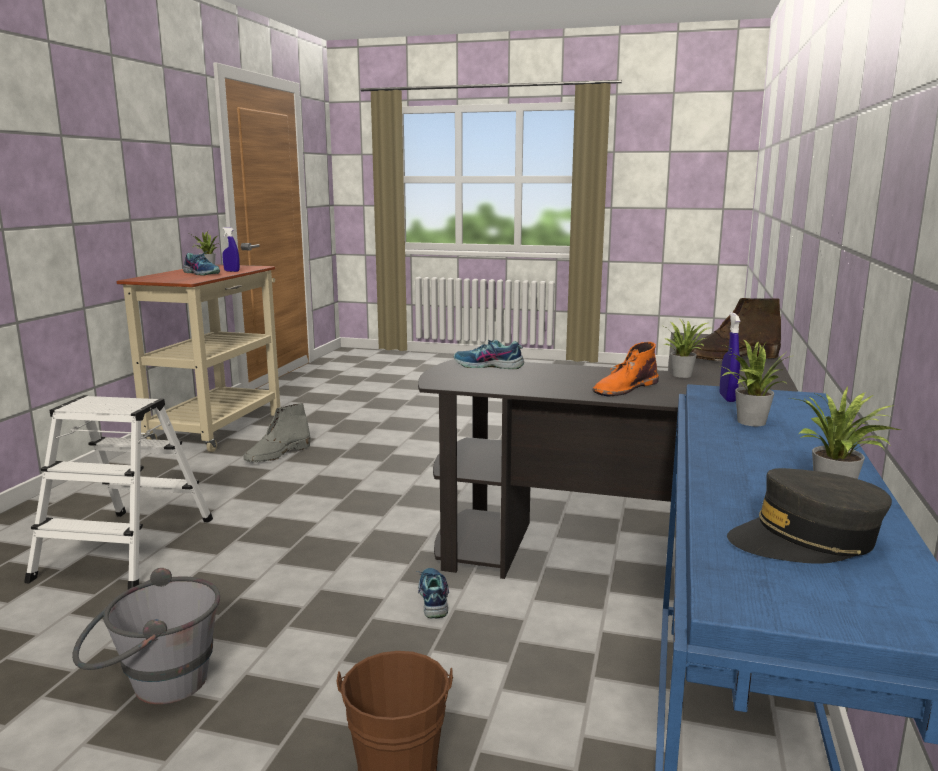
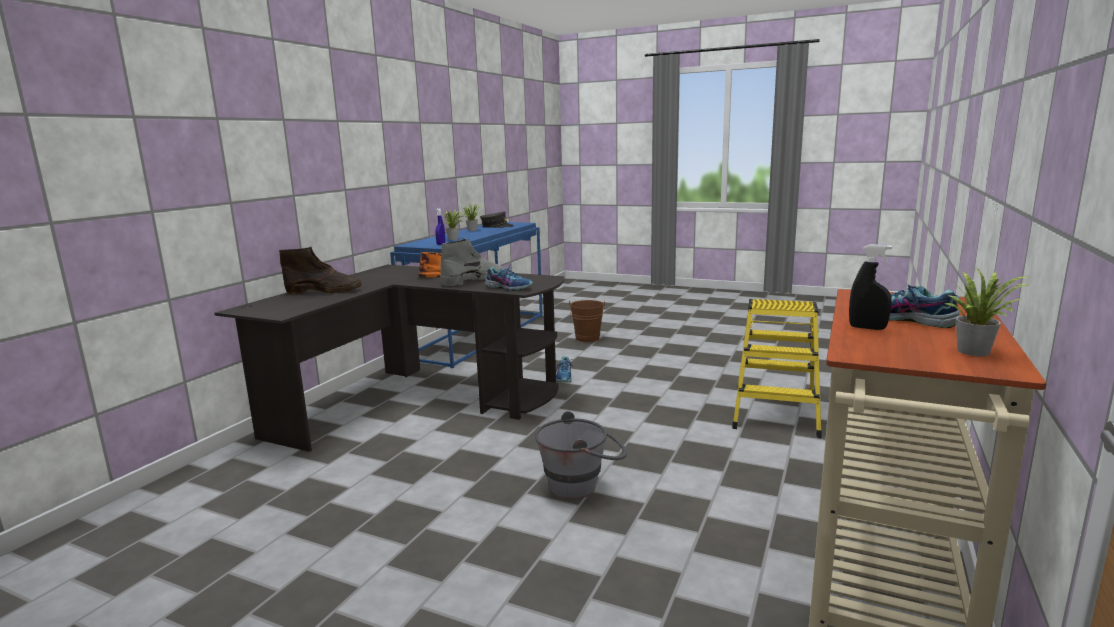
camera: 170 degrees left, 0 degrees up
(127, 547) = (775, 409): white step ladder -> yellow step ladder
(154, 685) = (687, 356): grey bucket -> grey bucket (582, 485)
(231, 271) = (867, 328): blue spray bottle -> black spray bottle
(277, 455) = (728, 512): grey boot -> grey boot (474, 280)
(683, 374) = (391, 281): potted plant -> none

